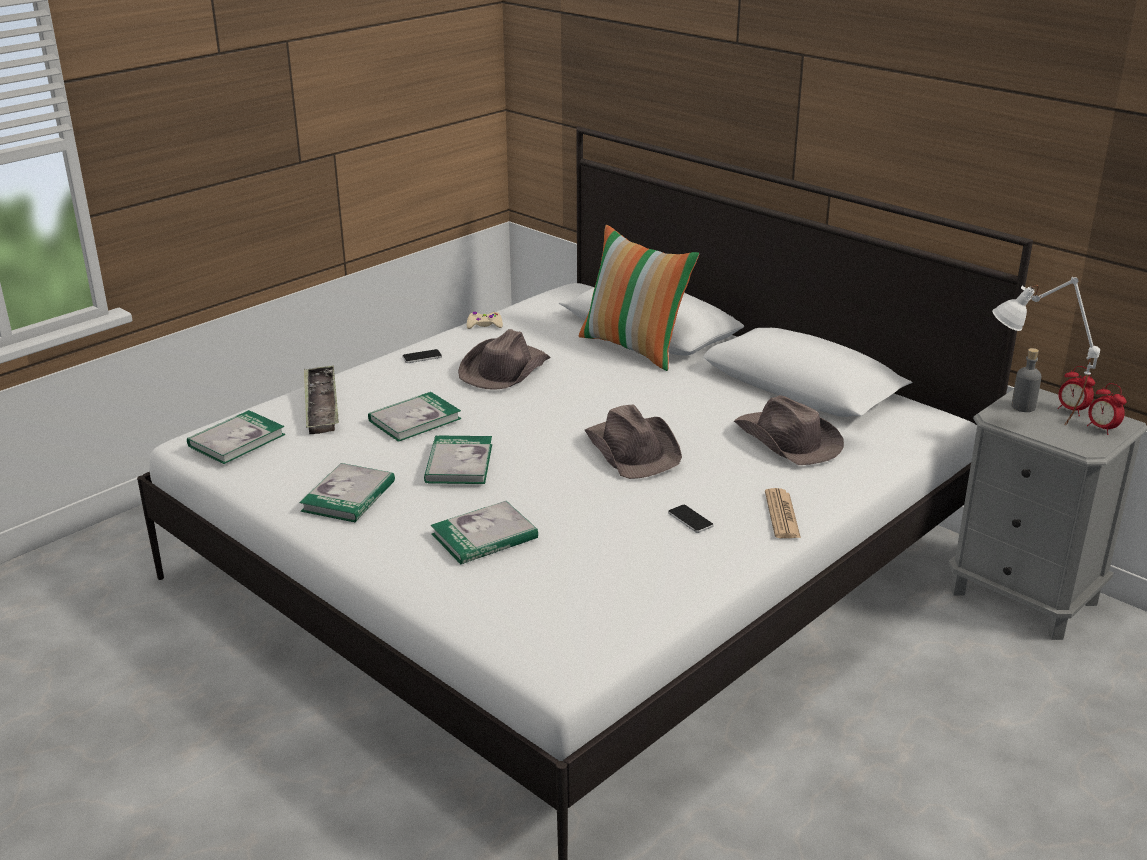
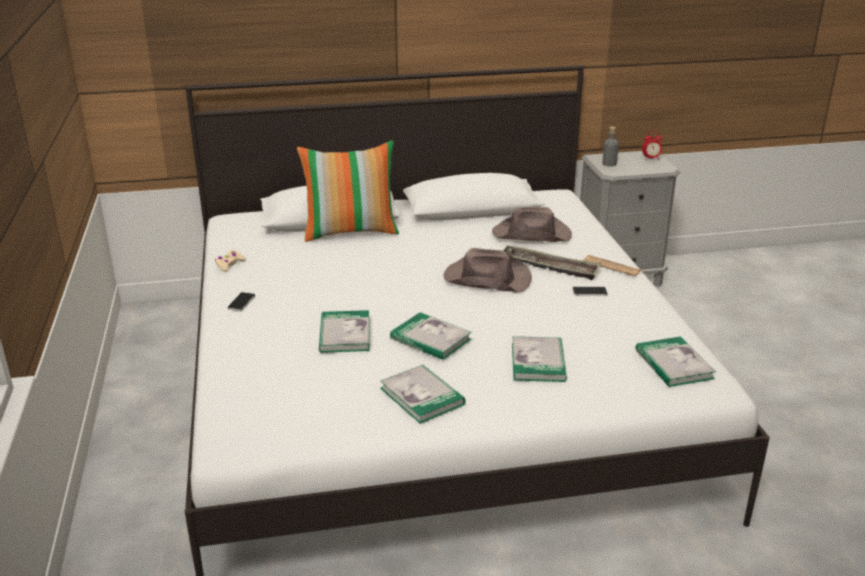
camera: 55 degrees left, 0 degrees up
(236, 440) = (265, 420): book -> book (673, 364)
(321, 405) = (262, 364): tray -> tray (549, 267)
(504, 370) = (315, 280): brown hat -> none
(1028, 426) = (630, 170): white table lamp -> none
(1071, 410) = (626, 157): alarm clock -> none

